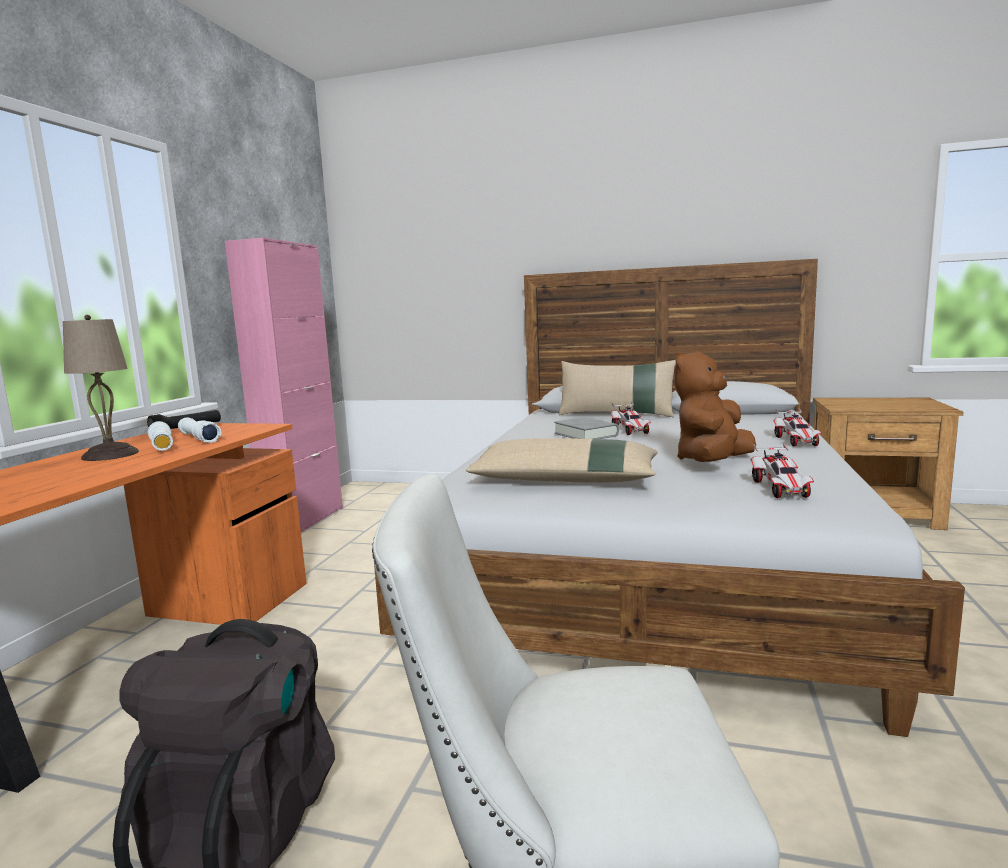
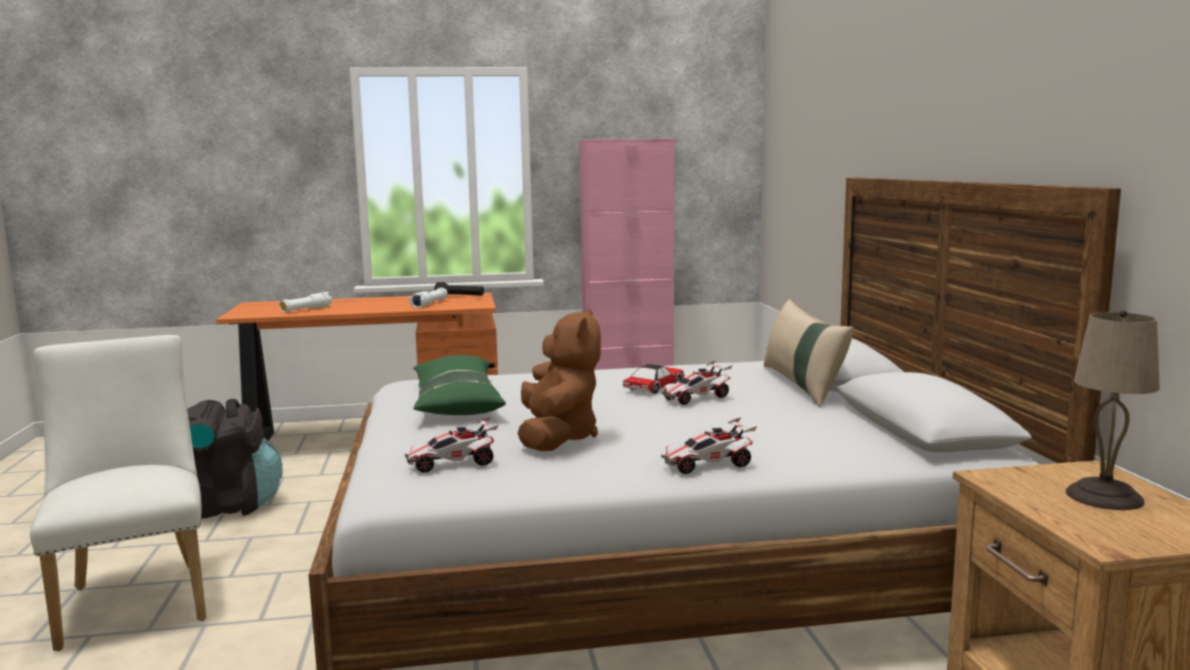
camera: 65 degrees right, 0 degrees up
(111, 455) = (376, 302): beige table lamp -> beige table lamp (1104, 497)
(162, 446) = (403, 304): white flashlight -> white flashlight (306, 310)
(565, 480) = (456, 401): beige pillow -> green pillow
(586, 435) = (654, 387): grey book -> toy car
(712, 462) = (557, 438): brown plush toy -> brown plush toy turned 75 degrees clockwise

